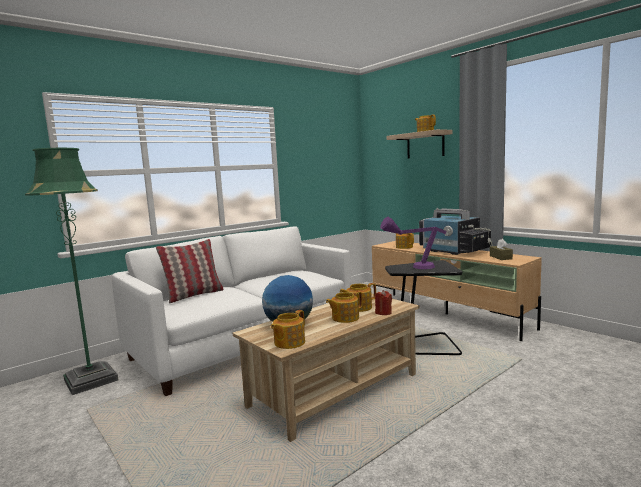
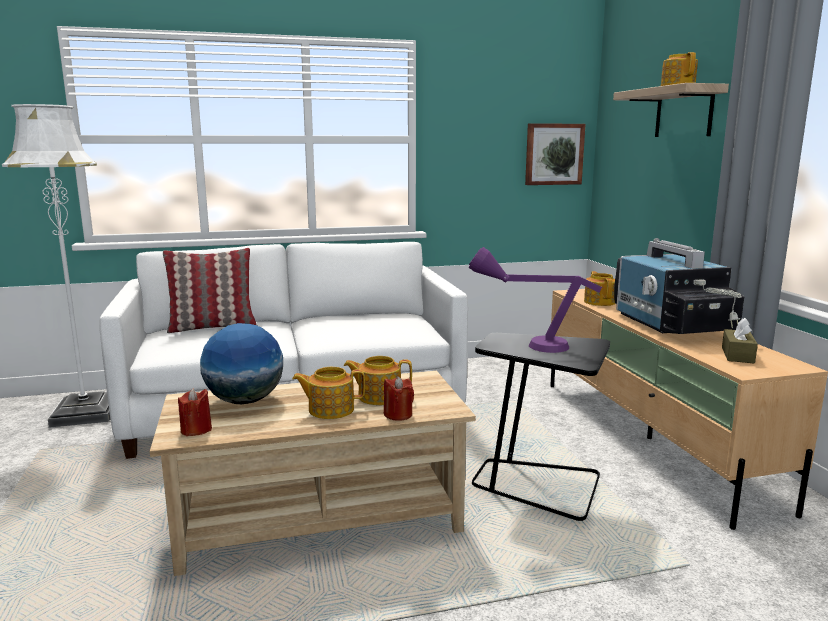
camera: 25 degrees right, 5 degrees up
(91, 380) = (85, 413): green floor lamp -> white floor lamp
(289, 343) = (196, 430): teapot -> red candle
(345, 171) = (553, 154): none -> picture

